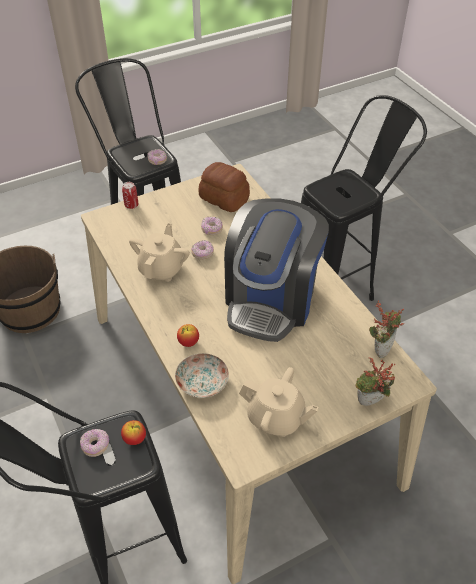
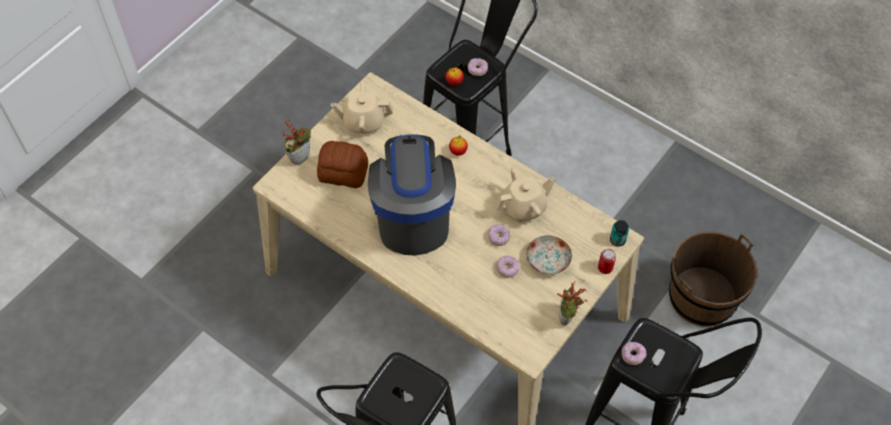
camera: 155 degrees right, 10 degrees up
(103, 219) = (617, 240): none -> can
(162, 269) = (524, 207): beige teapot -> beige teapot turned 105 degrees counterclockwise
(203, 382) = (428, 127): plate -> plate (547, 260)
(224, 198) = (520, 316): bread -> bread (343, 173)
(380, 348) = (304, 204): potted plant -> potted plant (567, 318)

